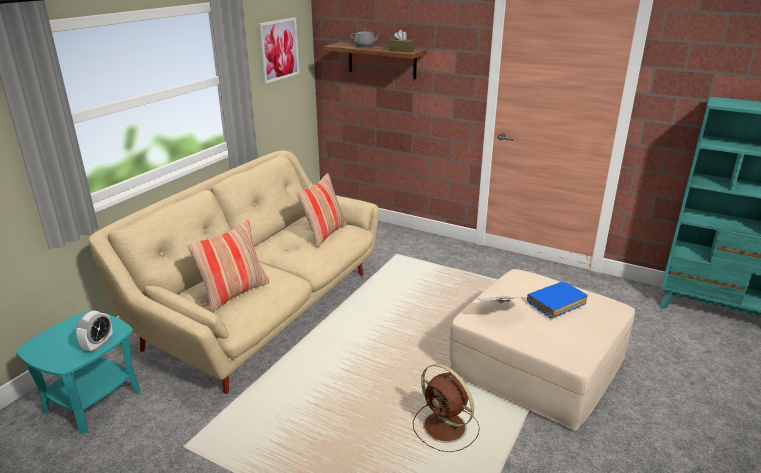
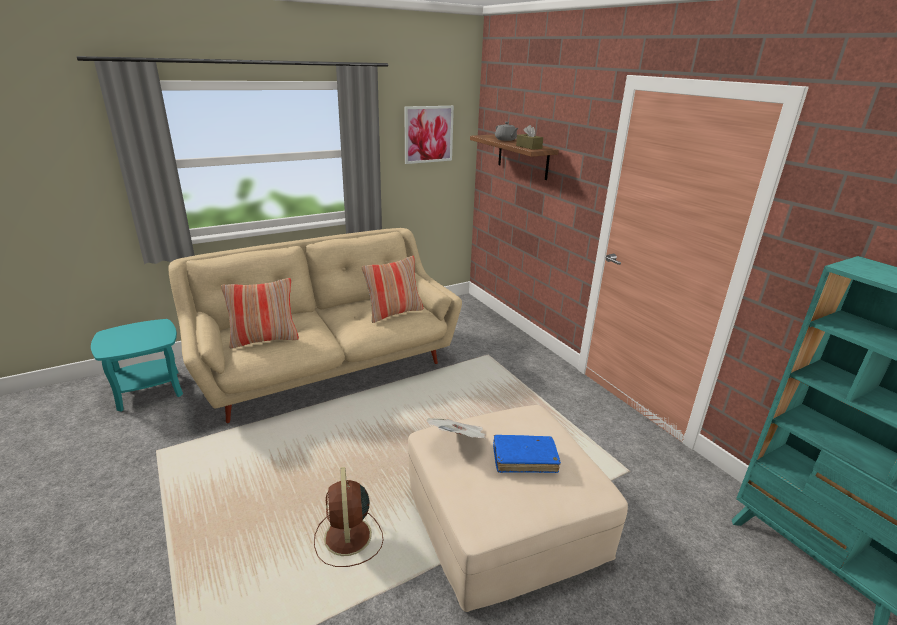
camera: 30 degrees right, 0 degrees up
(98, 345) = (139, 346): alarm clock -> none

